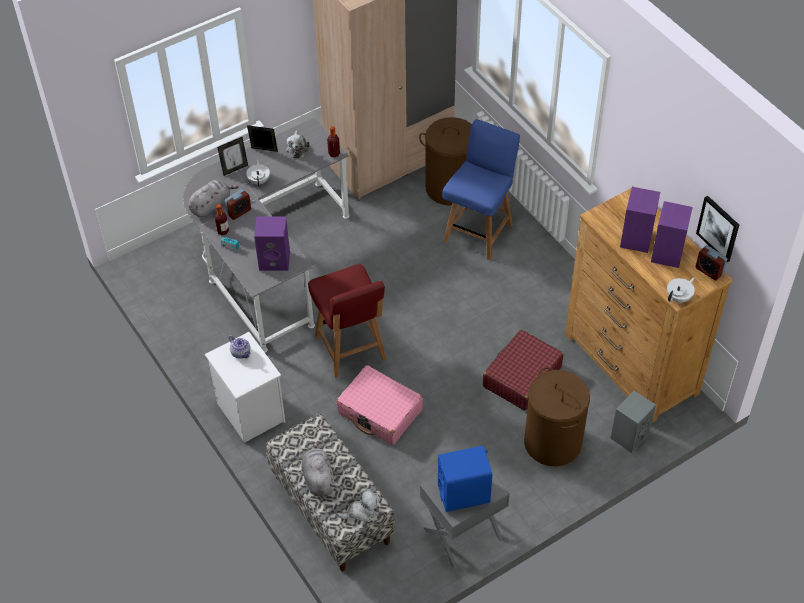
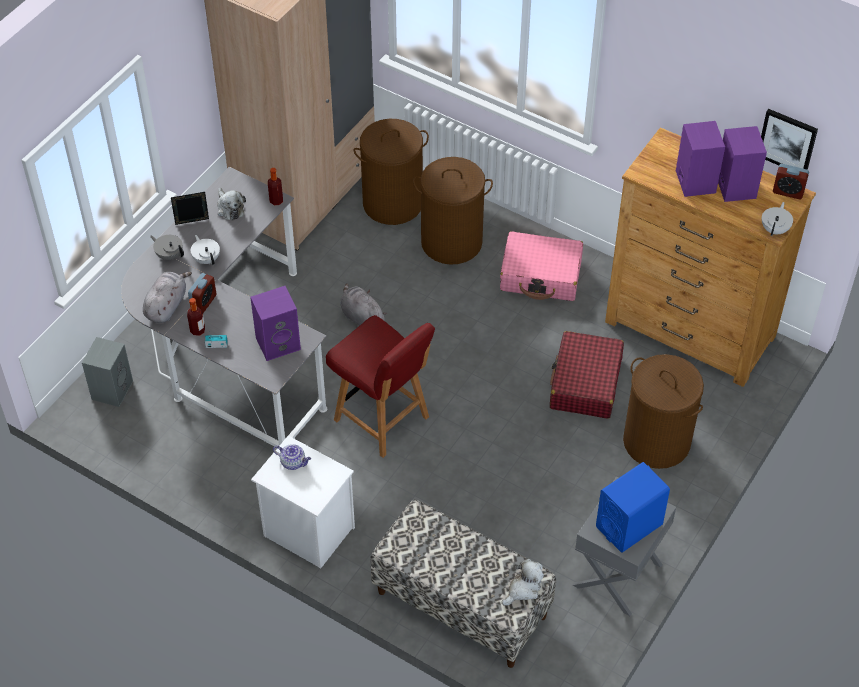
camera: 25 degrees left, 0 degrees up
(234, 169) = (169, 255): picture frame -> grey teapot
(318, 478) = (453, 571): grey plush toy -> grey plush toy (361, 317)
(380, 412) = (454, 477): pink suitcase -> pink suitcase (541, 275)
(479, 232) = (452, 242): blue chair -> brown laundry basket
(629, 435) = (730, 404): grey speaker -> grey speaker (112, 389)

